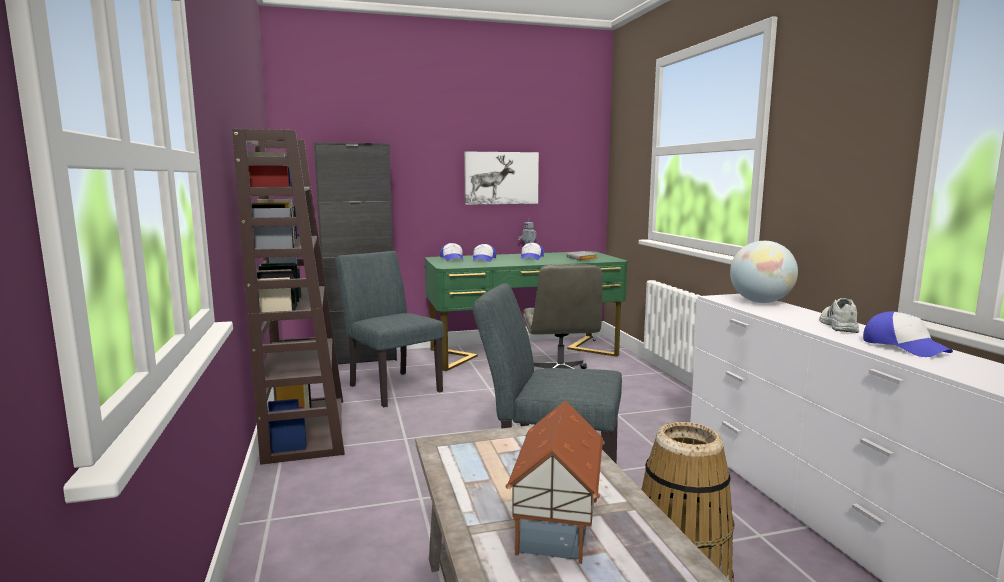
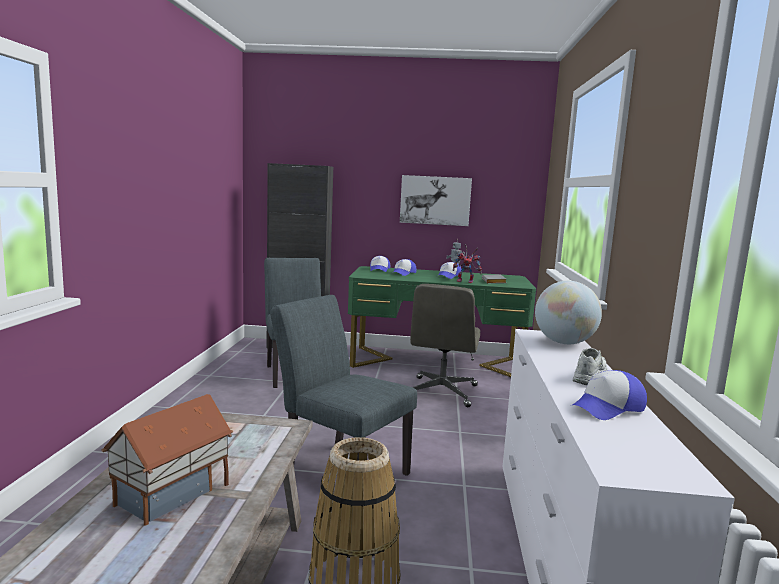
camera: 20 degrees right, 0 degrees up
(305, 428) = (202, 393): brown bookcase -> none
(558, 261) = (466, 281): none -> toy robot
(904, 347) = (607, 407): cap -> cap turned 60 degrees clockwise

